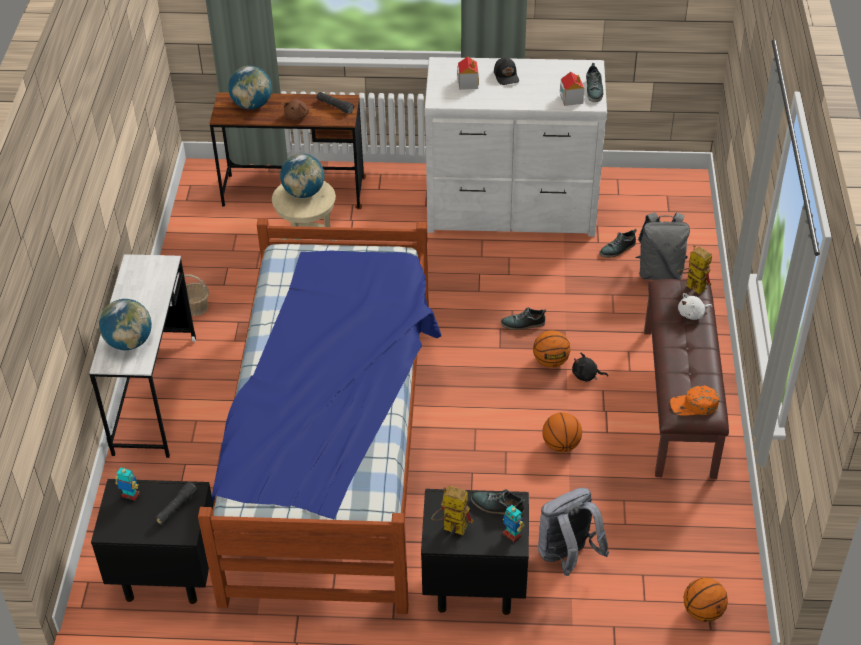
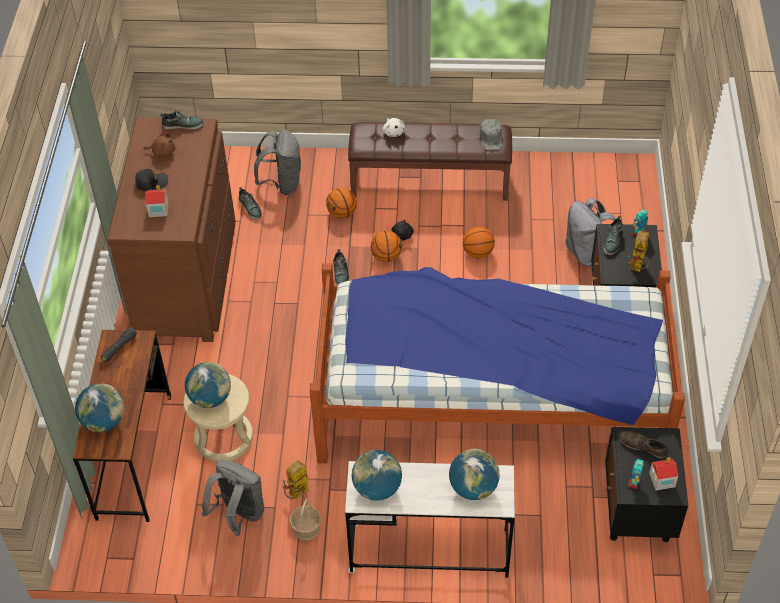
camera: 90 degrees left, 5 degrees up
(144, 275) = (377, 488): none -> globe
(177, 508) = (643, 446): black flashlight -> brown shoe
(219, 261) = (238, 515): none -> grey backpack
(297, 116) = (130, 380): brown plush toy -> brown plush toy (162, 152)
(512, 210) = (188, 278): white dresser -> brown dresser
(571, 98) = (194, 140): toy house -> toy house (661, 480)
(691, 286) = (361, 130): toy robot -> toy robot (296, 495)
(694, 405) = (491, 138): orange cap -> grey cap
(702, 612) = (625, 184): basketball -> basketball (342, 213)

